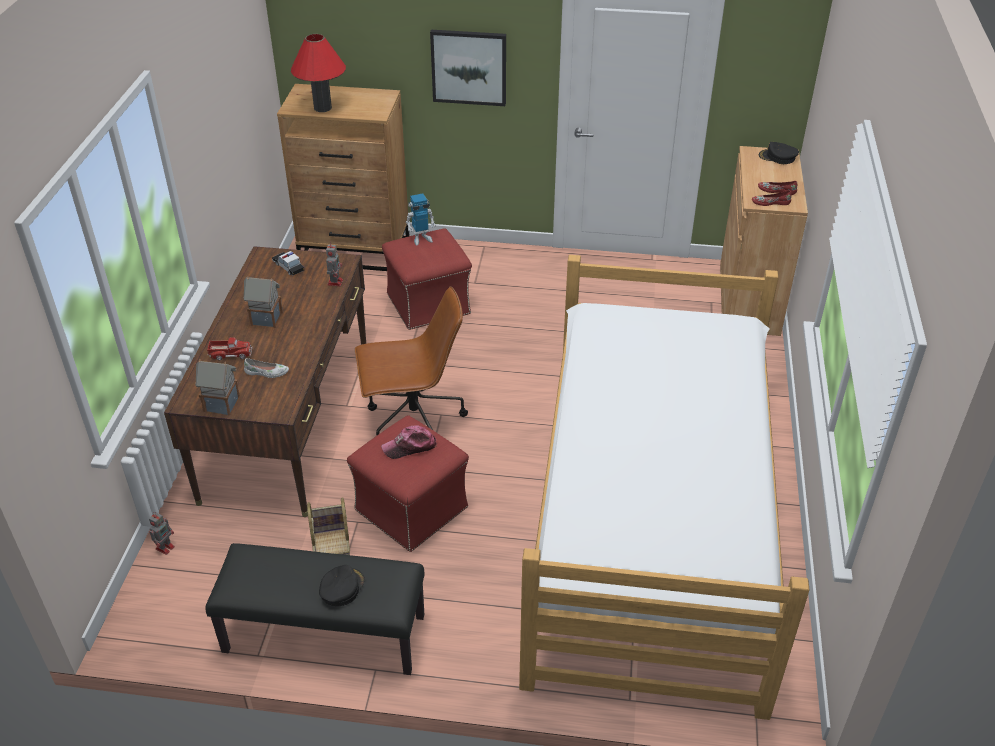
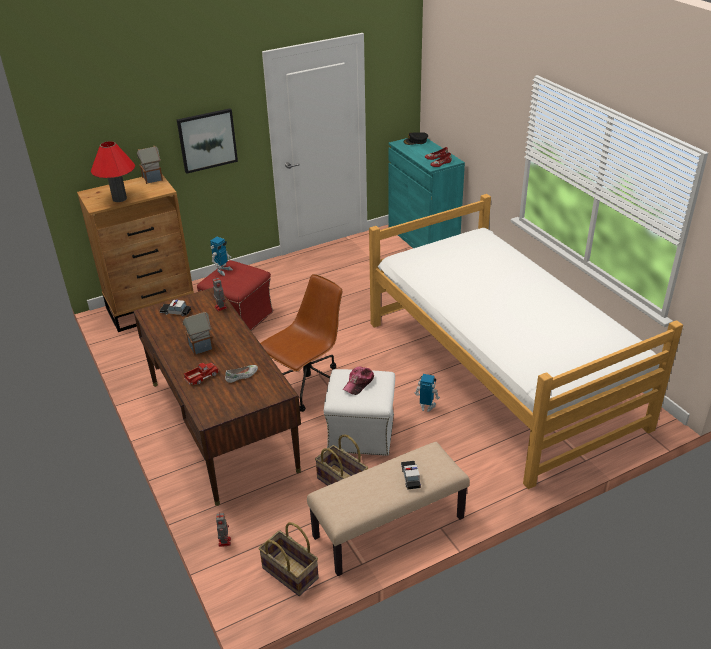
camera: 35 degrees left, 5 degrees down
(184, 619) = (289, 573): none -> basket
(222, 404) = (235, 406): toy house -> toy house (153, 178)
(323, 635) = (388, 528): black bench -> beige bench
(341, 588) = (410, 477): black cap -> toy car
(412, 509) = (362, 433): red ottoman -> white ottoman
(514, 520) = (426, 407): none -> toy robot
(749, 299) = (423, 238): brown cabinet -> turquoise cabinet

